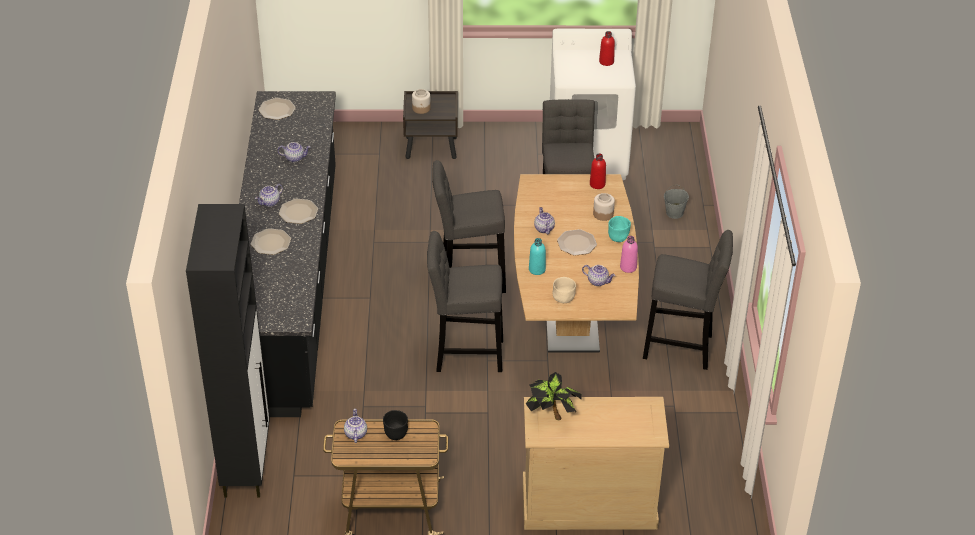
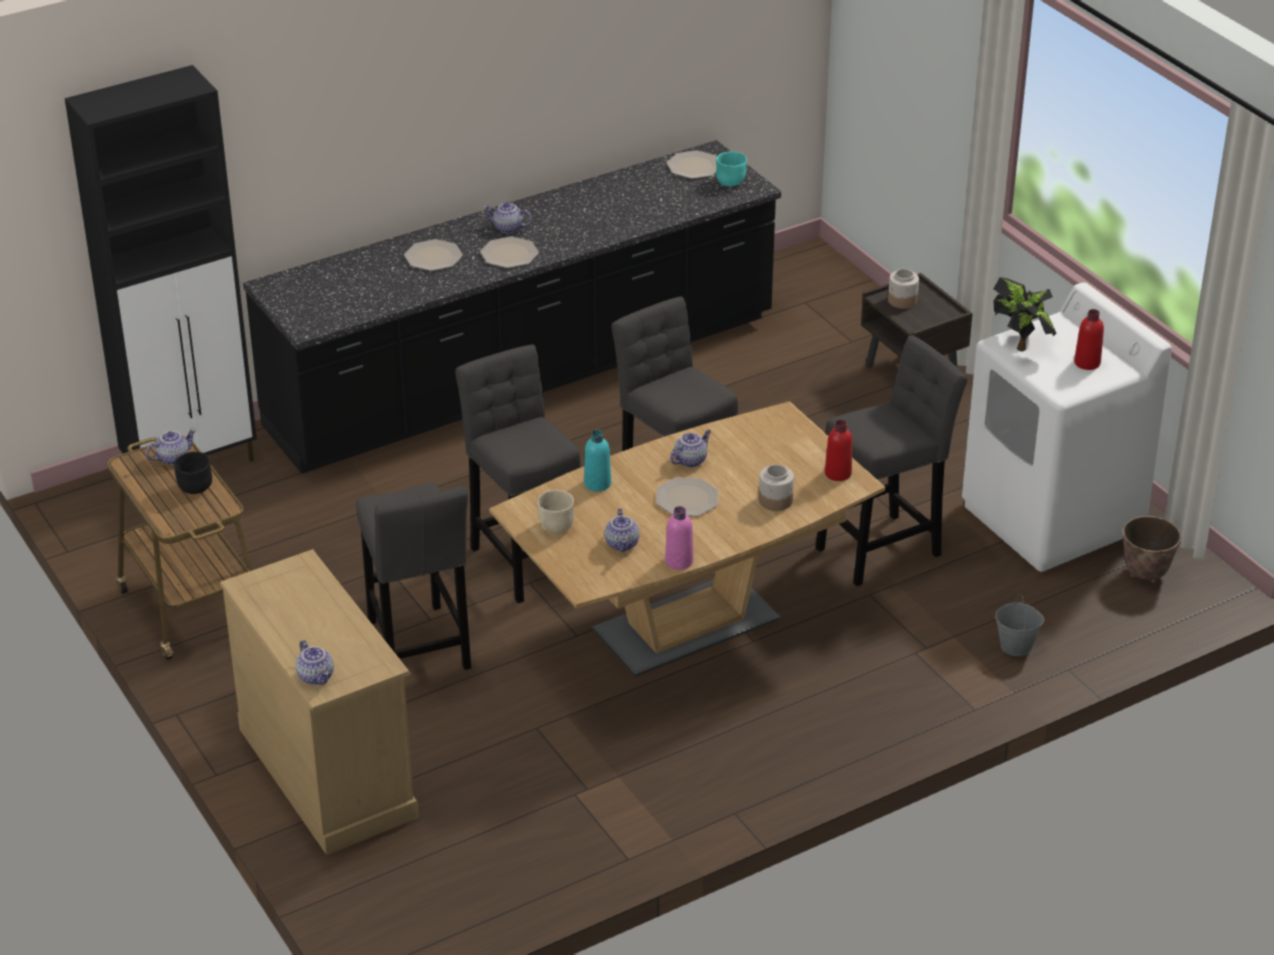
camera: 60 degrees right, 5 degrees down
(295, 158) = (612, 213): teapot -> teapot (317, 676)
(552, 414) = (296, 584): potted plant -> potted plant (1021, 343)
(618, 237) = (736, 531): turquoise bowl -> turquoise bowl (731, 183)
(654, 149) = (1145, 574): none -> planter
(682, 348) = (716, 756): grey stool -> grey stool (419, 650)

